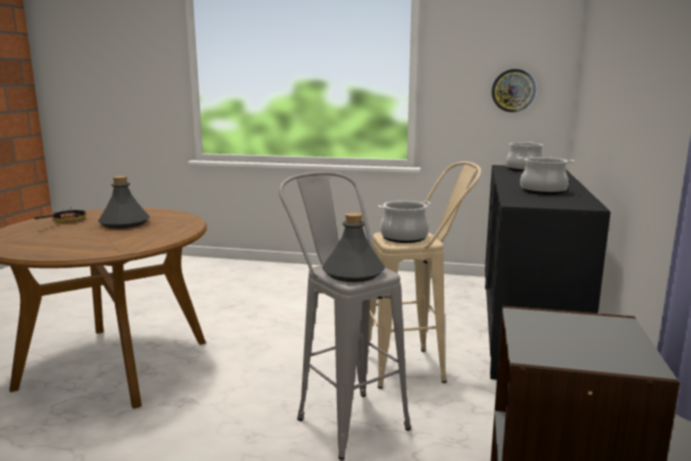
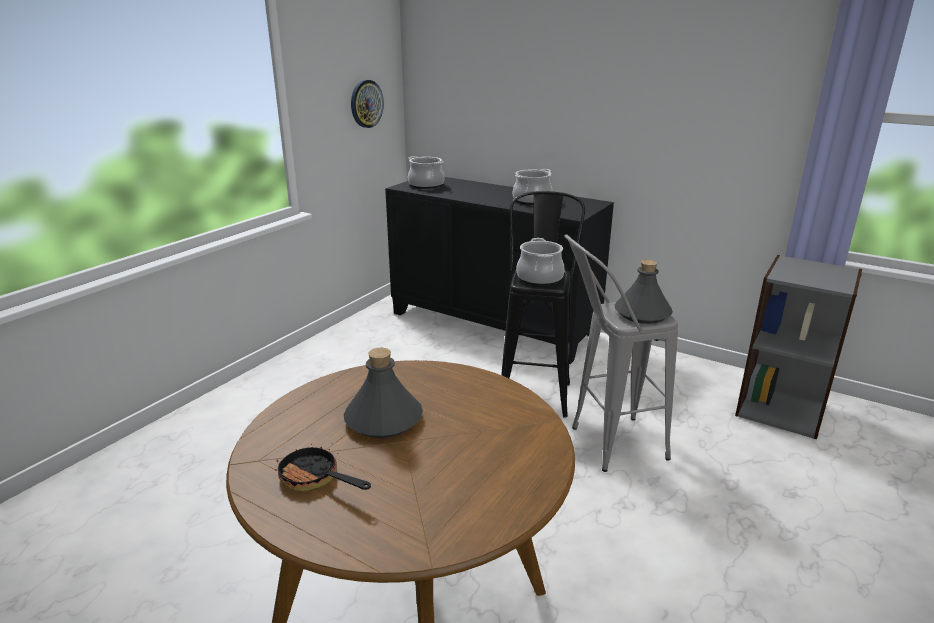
camera: 70 degrees left, 10 degrees up
(417, 367) = (536, 390): beige stool -> black stool

